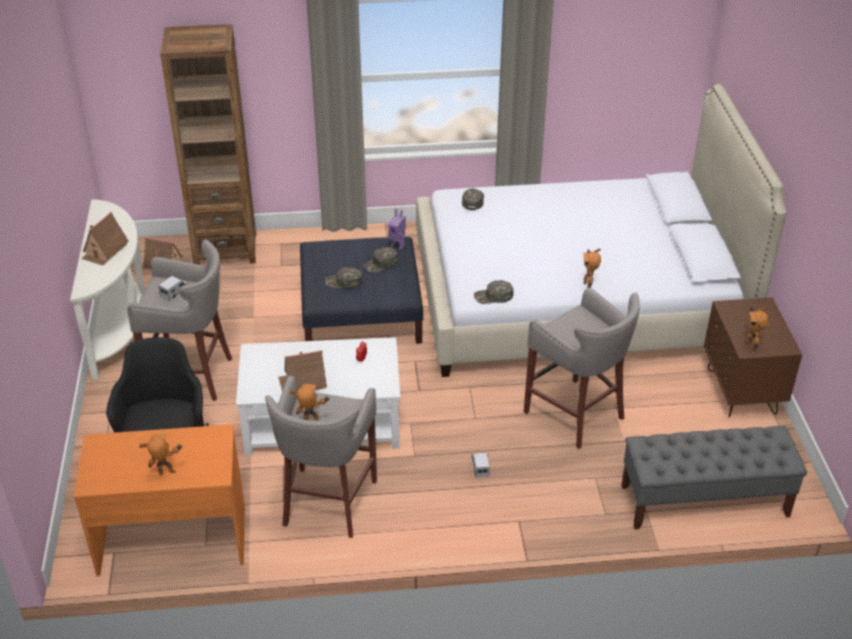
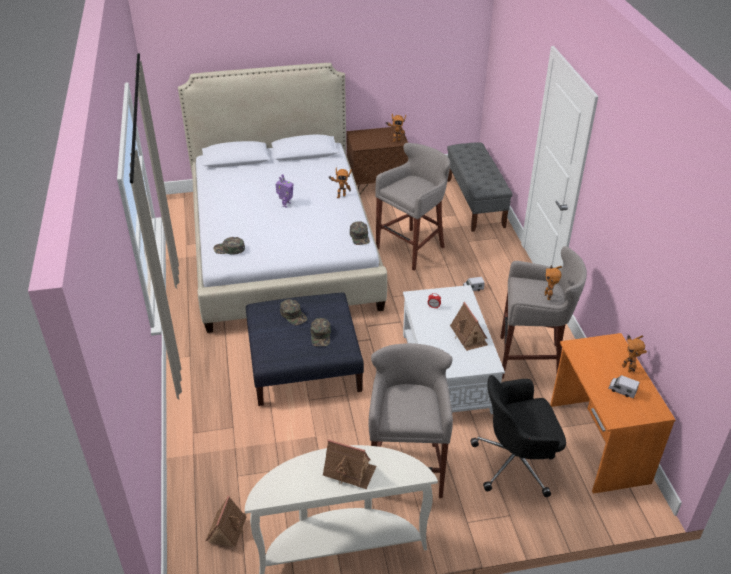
camera: 95 degrees left, 0 degrees up
(174, 292) = (406, 403): toy truck -> toy truck (622, 390)
(225, 249) = (201, 478): brown bookcase -> none
(398, 245) = (265, 307): toy robot -> toy robot (285, 204)

